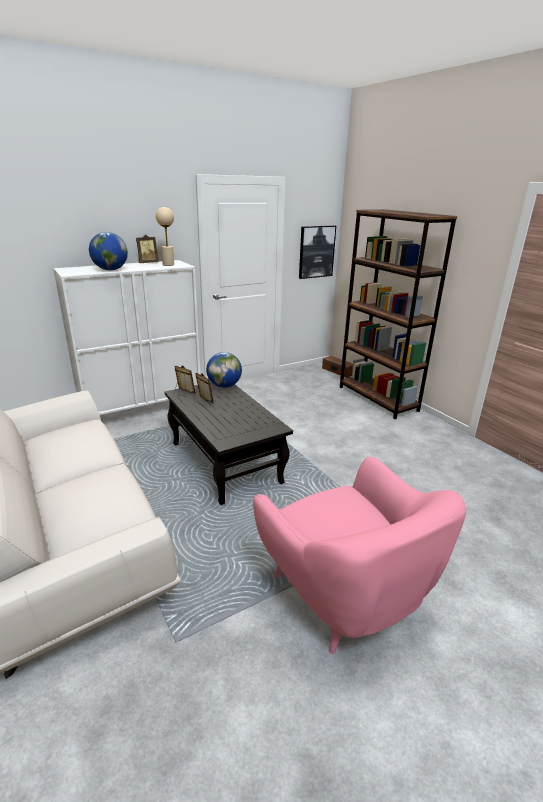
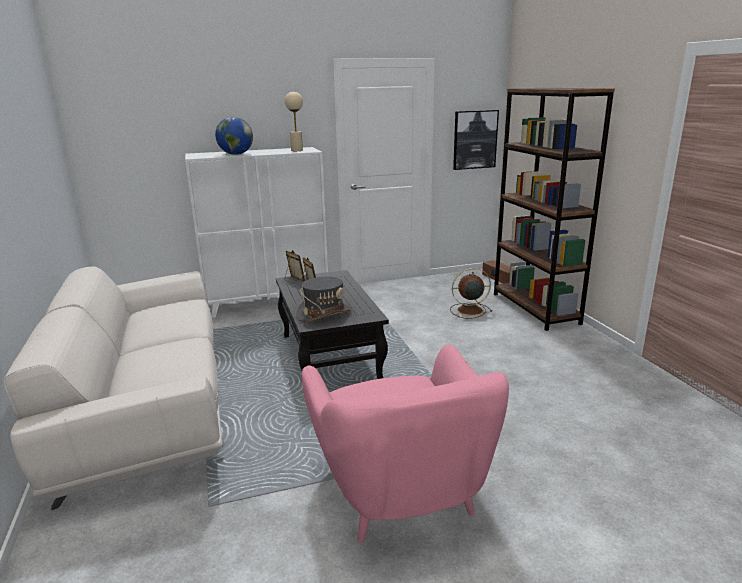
camera: 15 degrees right, 5 degrees down
(148, 263) = (278, 149): picture frame -> none
(224, 386) = (339, 276): globe -> none
(231, 428) = (324, 313): none -> grey hat
(326, 404) = (468, 310): none -> brown fan

